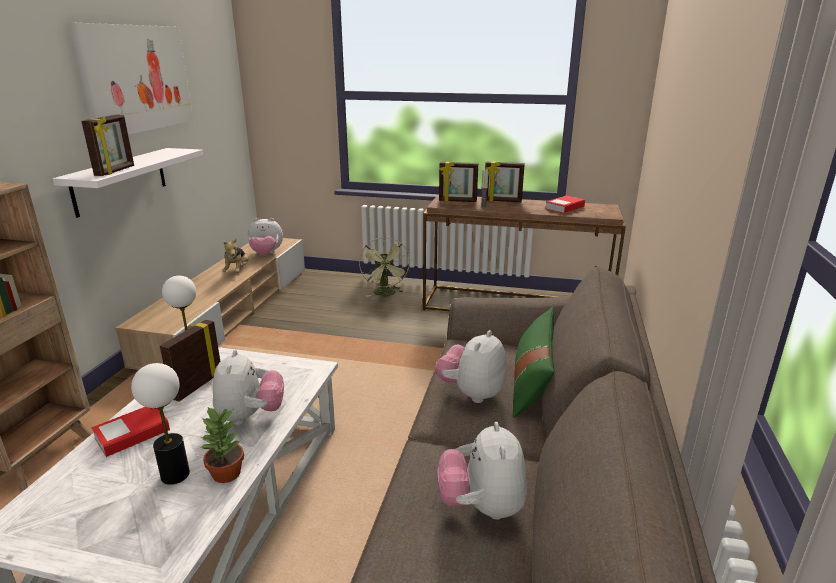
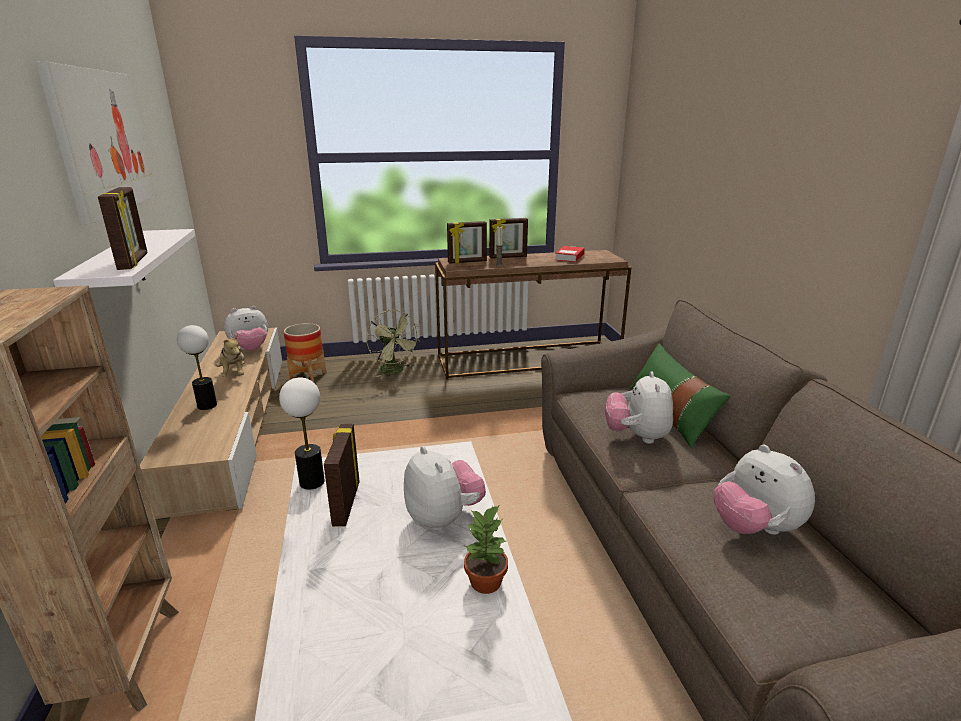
camera: 25 degrees left, 0 degrees up
(132, 434) = (329, 578): book -> none
(175, 475) = (432, 602): table lamp -> table lamp (207, 405)
(315, 284) = (308, 375): none -> planter

